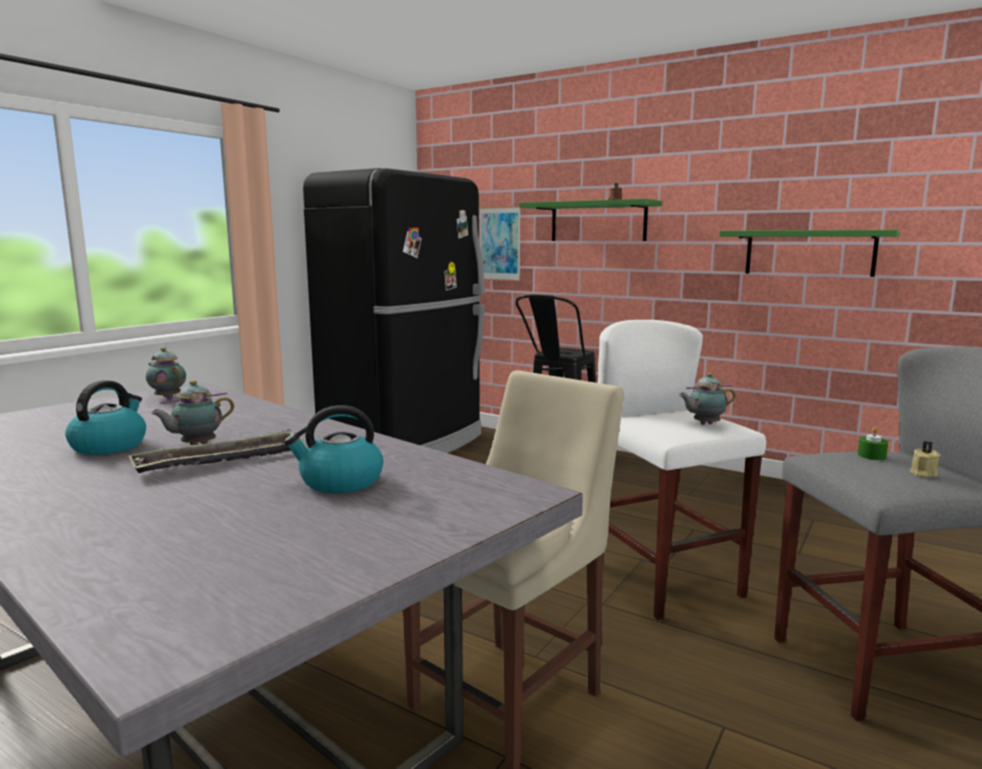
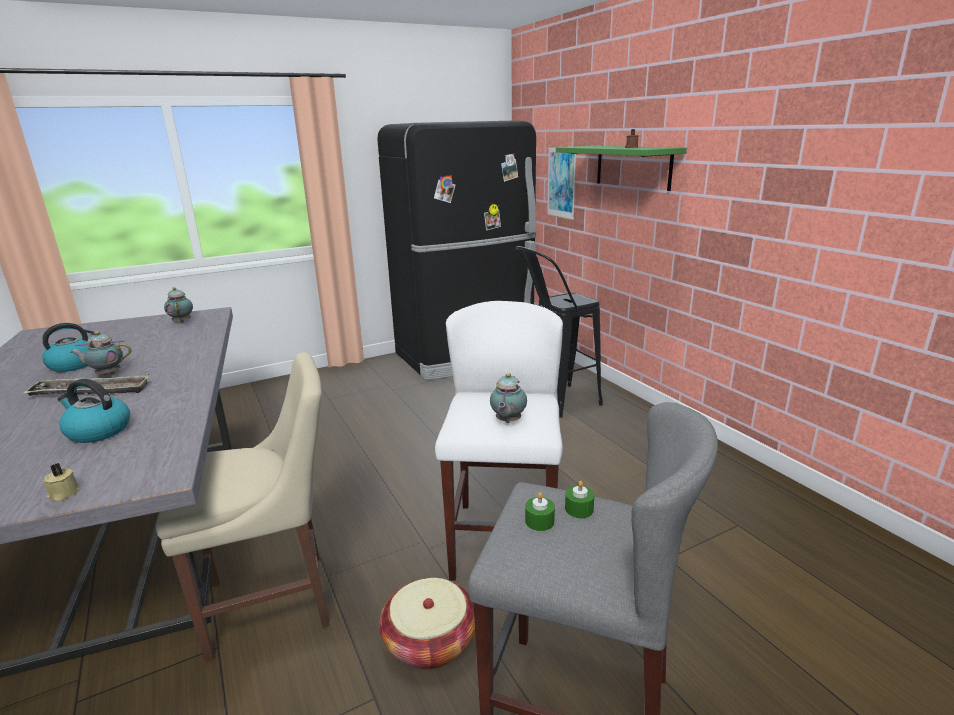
camera: 30 degrees right, 10 degrees up
(704, 424) = (507, 421): teapot -> teapot turned 90 degrees counterclockwise
(708, 668) = (430, 641): none -> basket
(809, 253) = (824, 221): green shelf -> none
(864, 466) = (539, 521): none -> green candle
(922, 473) = (578, 551): beige candle -> beige candle (63, 494)

